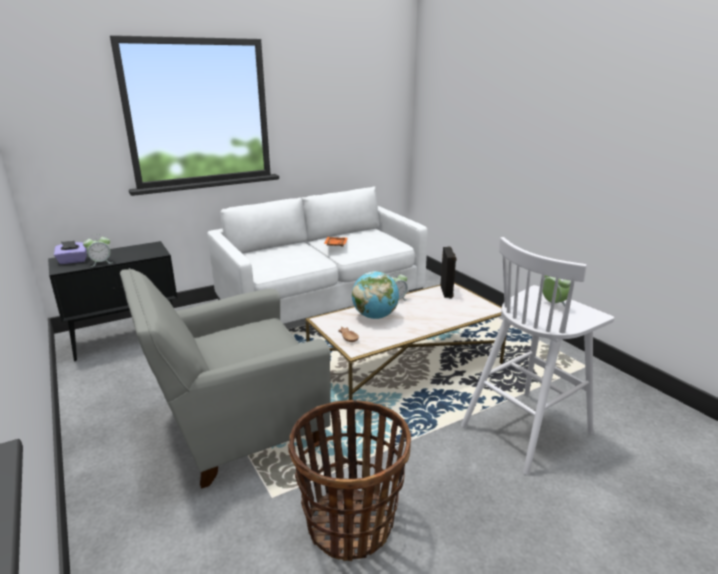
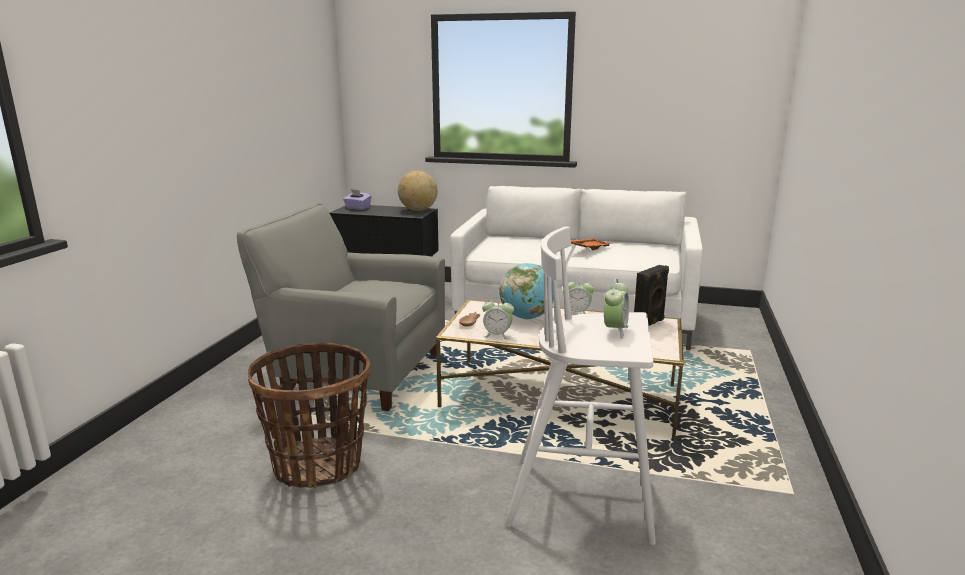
camera: 45 degrees right, 5 degrees down
(101, 263) = (369, 213): alarm clock -> alarm clock (497, 335)
(146, 247) = (418, 210): none -> globe

